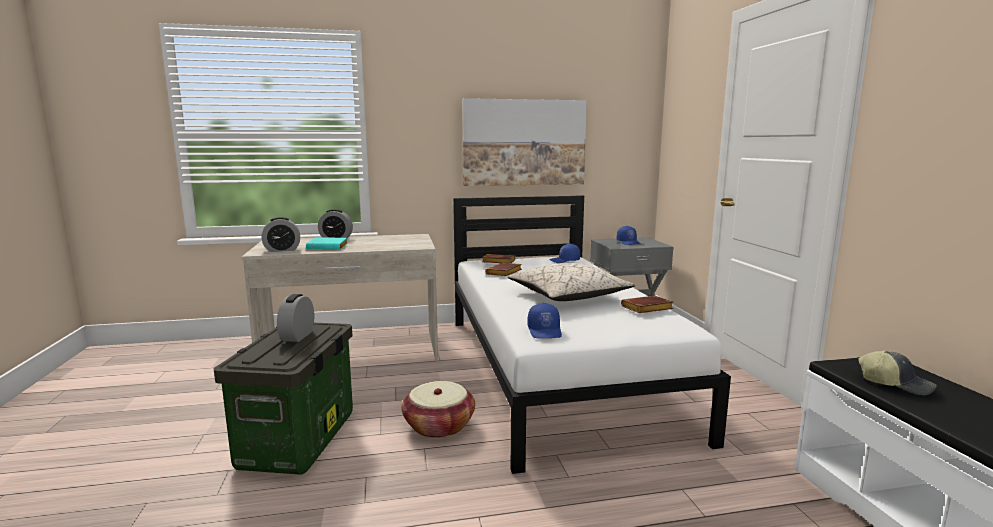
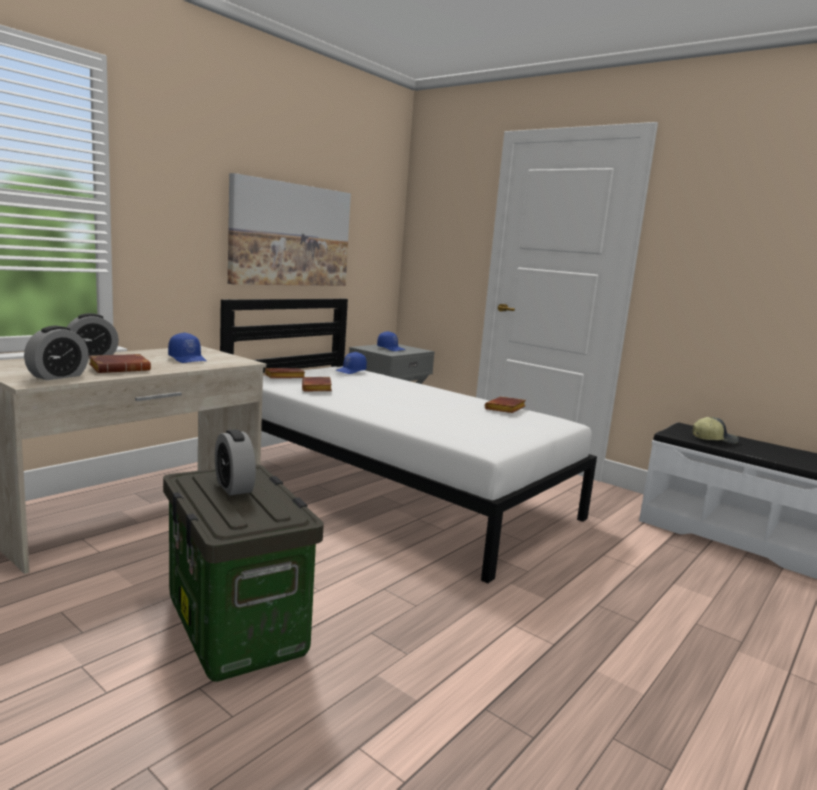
camera: 40 degrees left, 0 degrees up
(329, 247) = (121, 369): turquoise book -> brown book
(439, 425) = (365, 564): basket -> none
(545, 331) = (478, 438): blue cap -> blue cap (188, 359)
(568, 296) = (424, 405): beige pillow -> none

